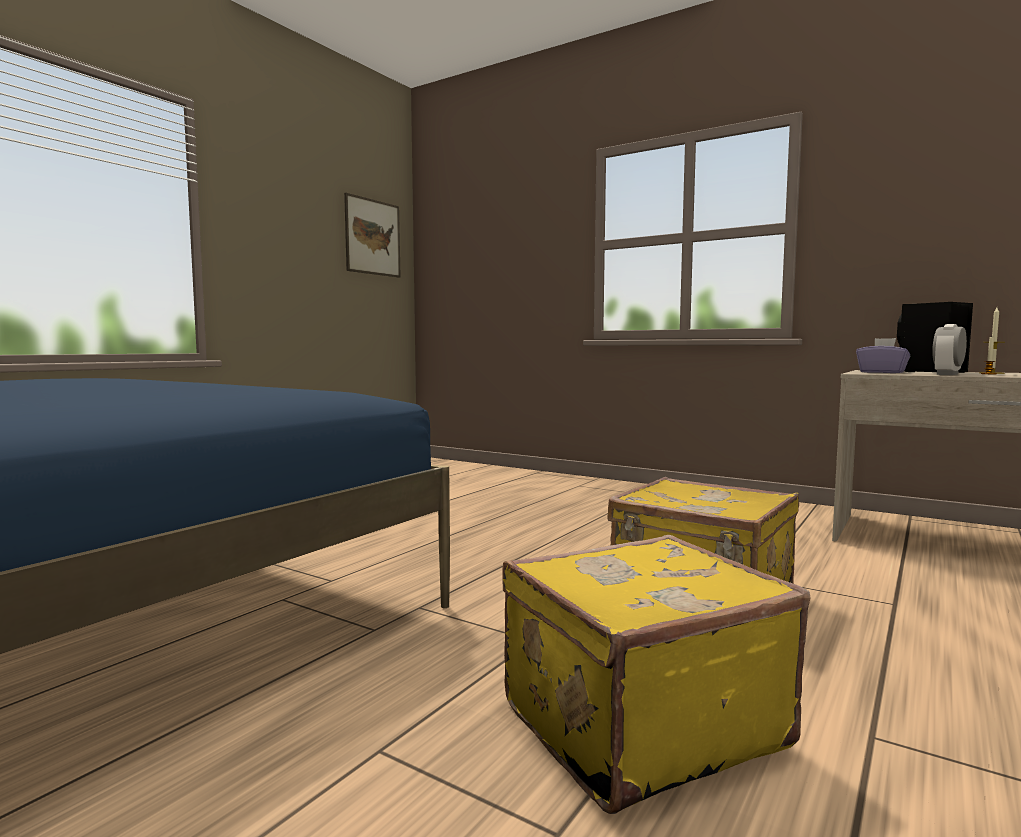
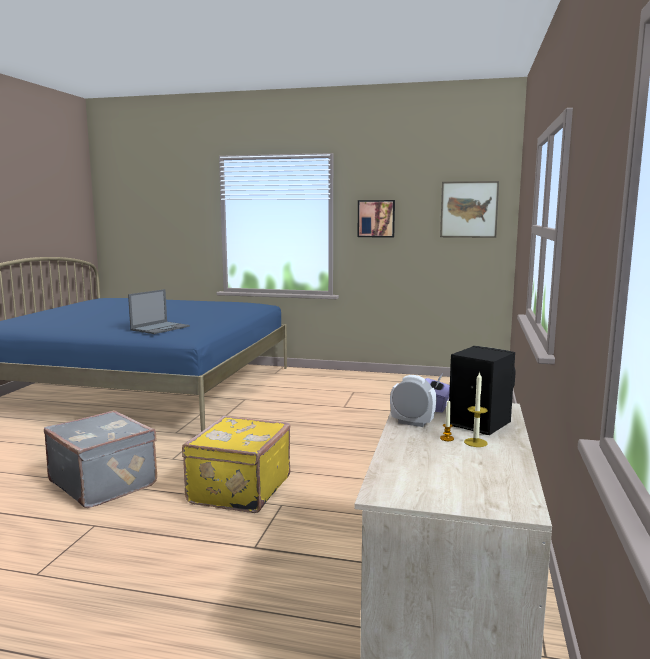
camera: 70 degrees right, 5 degrees up
(246, 390) = (160, 328): none -> laptop
(267, 231) = (376, 218): none -> picture
(637, 723) = (105, 483): yellow suitcase -> grey suitcase

